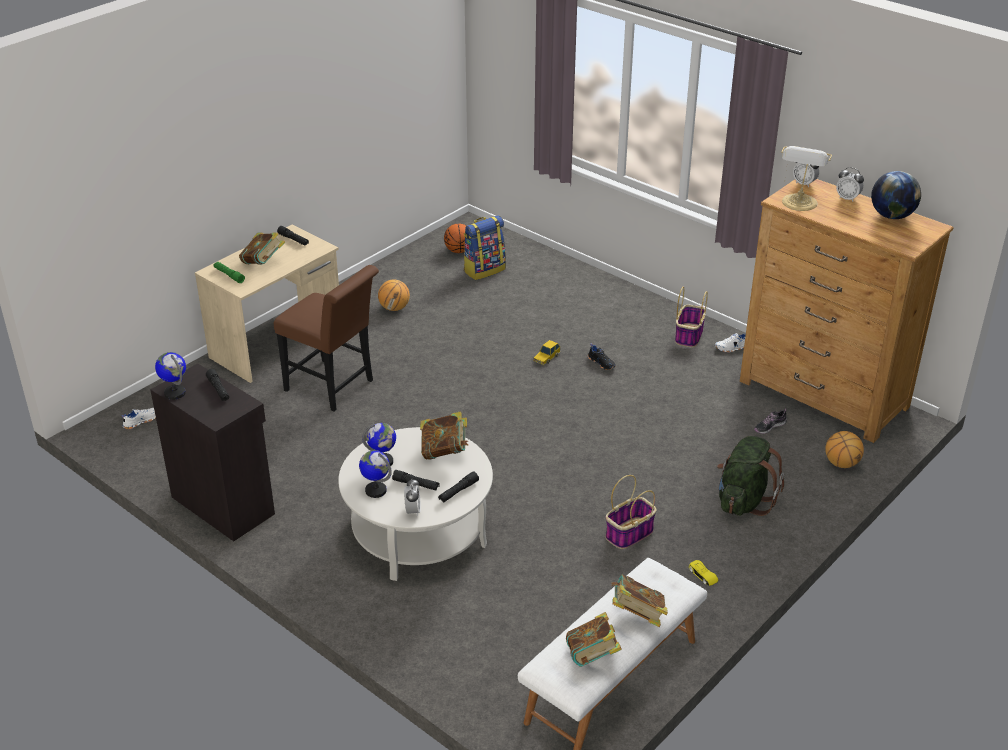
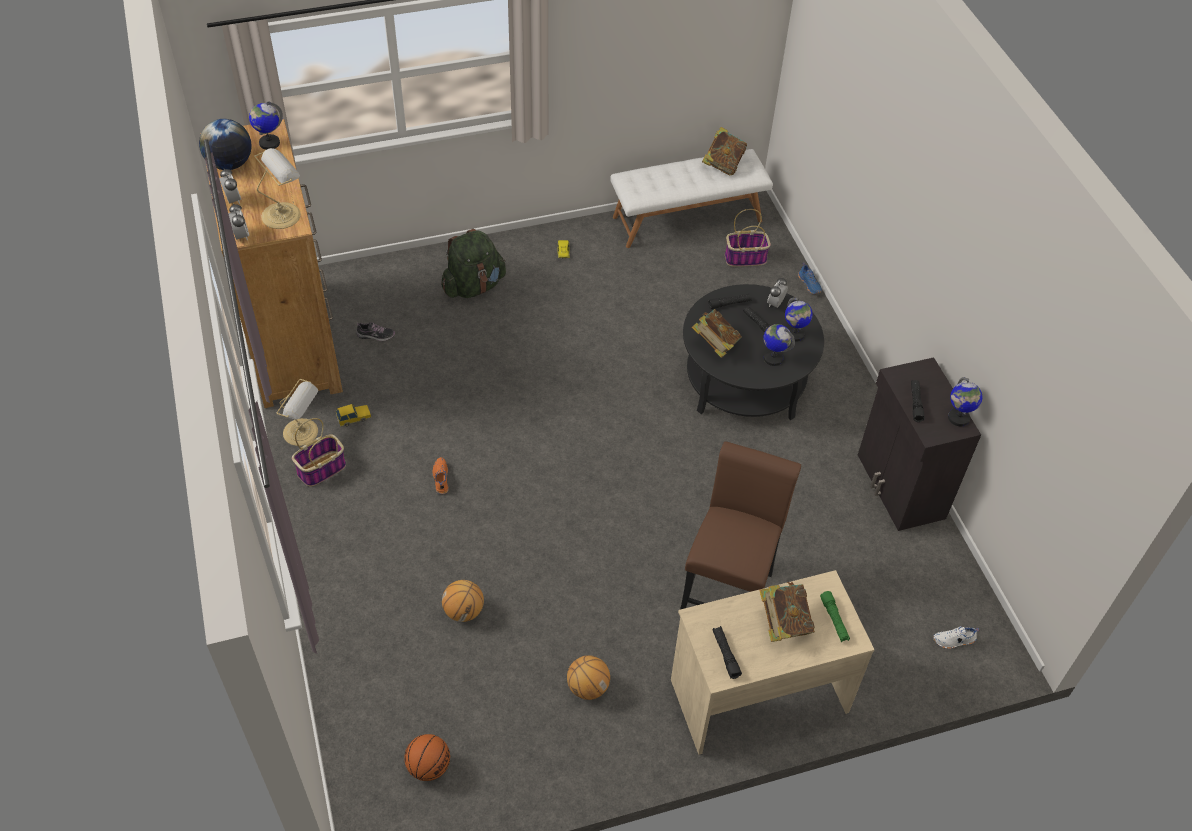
camera: 150 degrees left, 15 degrees up
(334, 387) = (729, 586): brown chair -> brown chair turned 45 degrees clockwise
(414, 665) = (810, 284): none -> blue shoe
(418, 531) = (745, 380): white coffee table -> black coffee table
(484, 270) = (430, 704): backpack -> none
(546, 357) = (486, 514): toy car -> toy car (354, 417)
(602, 363) = (440, 478): black shoe -> orange shoe
(629, 534) = (585, 302): basket -> basket (745, 258)
(637, 615) = (674, 173): book -> none
(731, 348) = (302, 432): white shoe -> table lamp
(841, 463) = (364, 278): basketball -> basketball (464, 611)
(892, 238) = (269, 143): none -> globe

